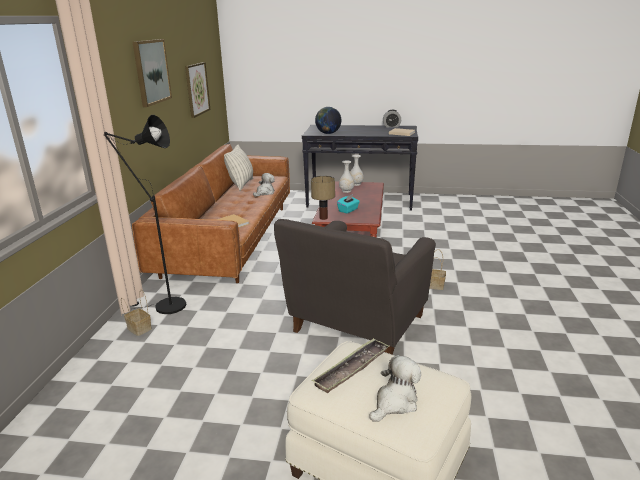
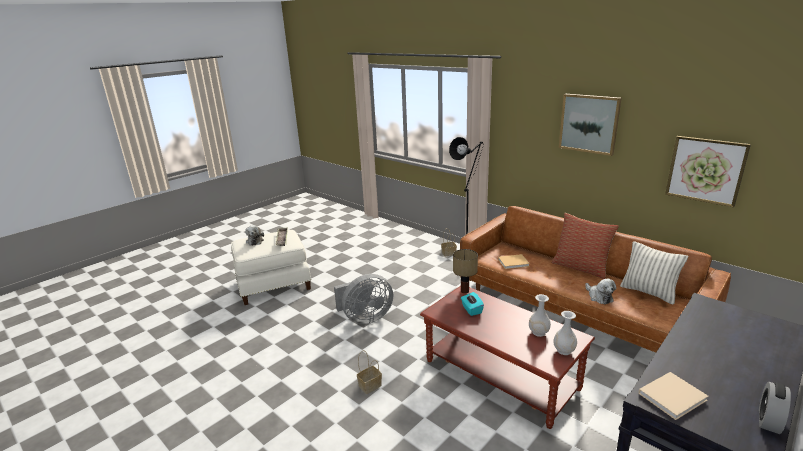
camera: 125 degrees right, 0 degrees up
(217, 203) = (581, 267): none -> pillow
(328, 133) = (700, 317): globe -> none
(355, 327) = (365, 318): grey armchair -> grey fan

